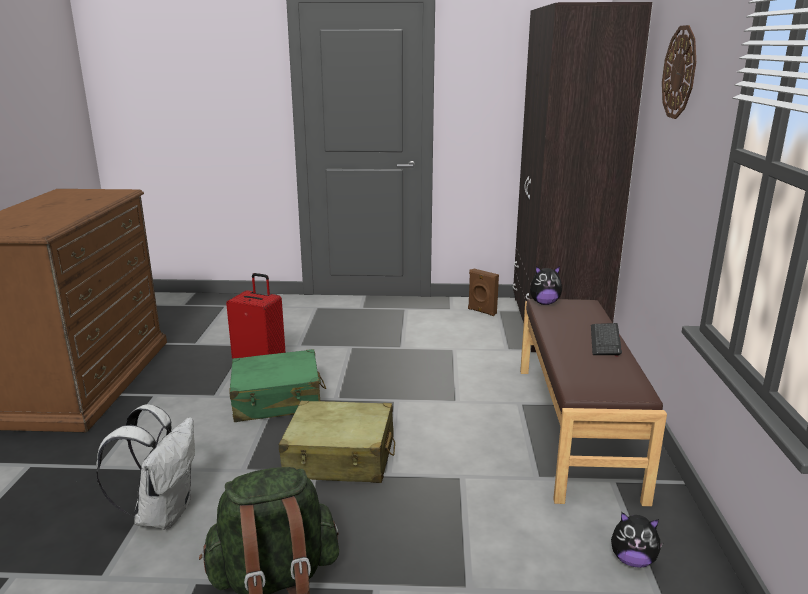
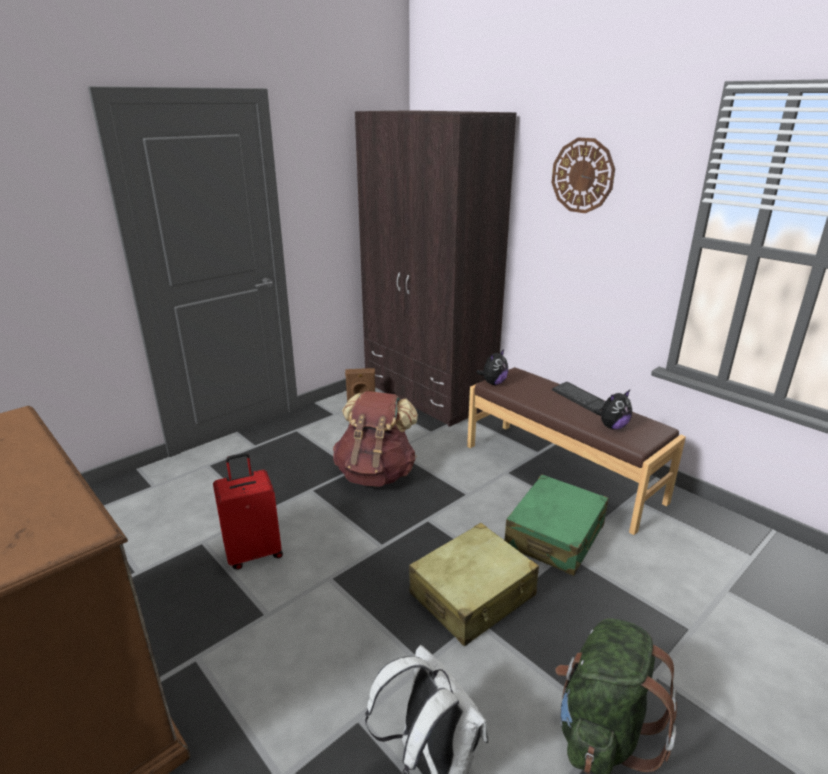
camera: 45 degrees left, 5 degrees up
(277, 400) = (335, 579): green suitcase -> green suitcase (555, 536)
(411, 357) = (376, 473): none -> brown backpack
(632, 560) = (713, 544): plush toy -> plush toy (612, 426)

